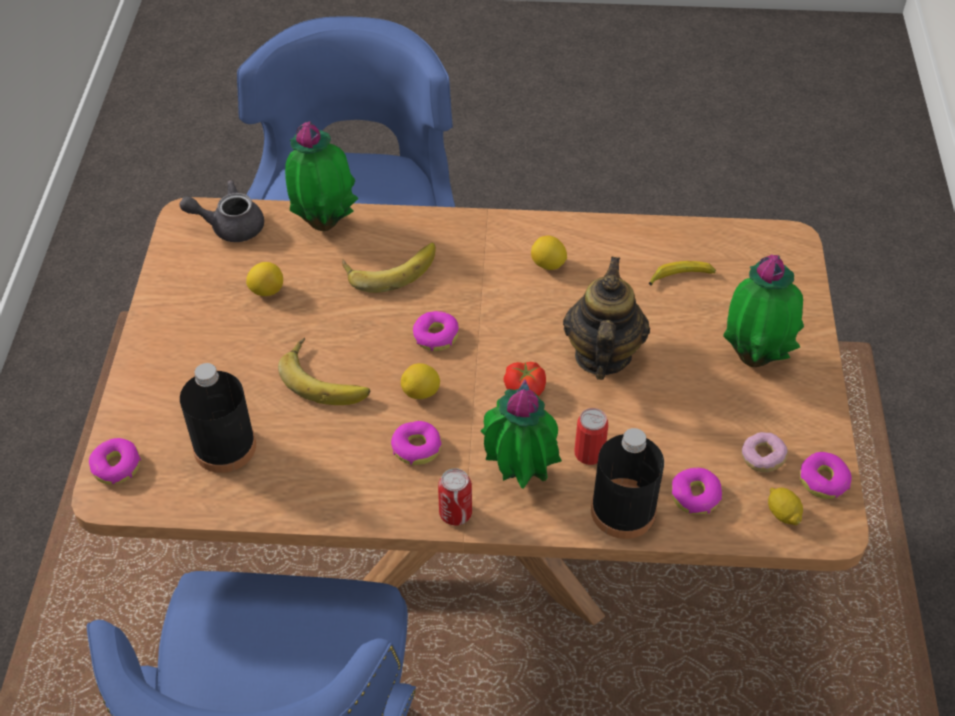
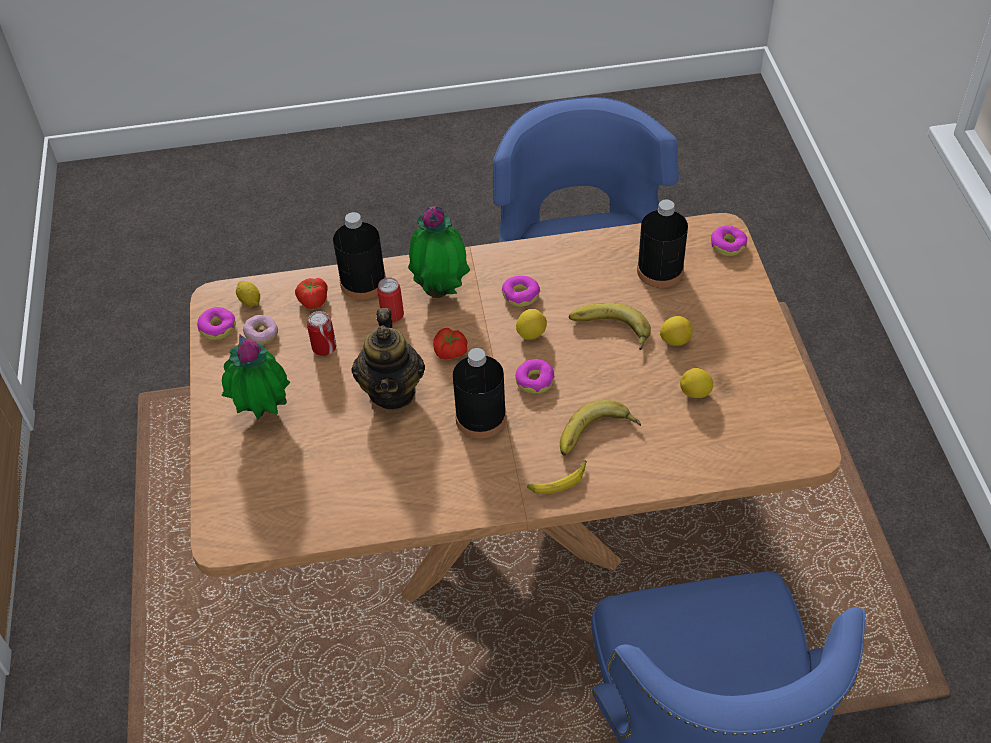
camera: 170 degrees right, 0 degrees up
(230, 226) = (765, 449): grey teapot -> none
(324, 222) = (678, 471): potted plant -> none
(455, 513) = (479, 260): can -> can (324, 348)
(507, 307) = (481, 418): none -> black bottle
(548, 265) = (454, 467): lemon -> lemon (675, 340)
(681, 277) = (328, 477): banana -> banana (558, 481)
(695, 496) = (312, 300): donut -> tomato

